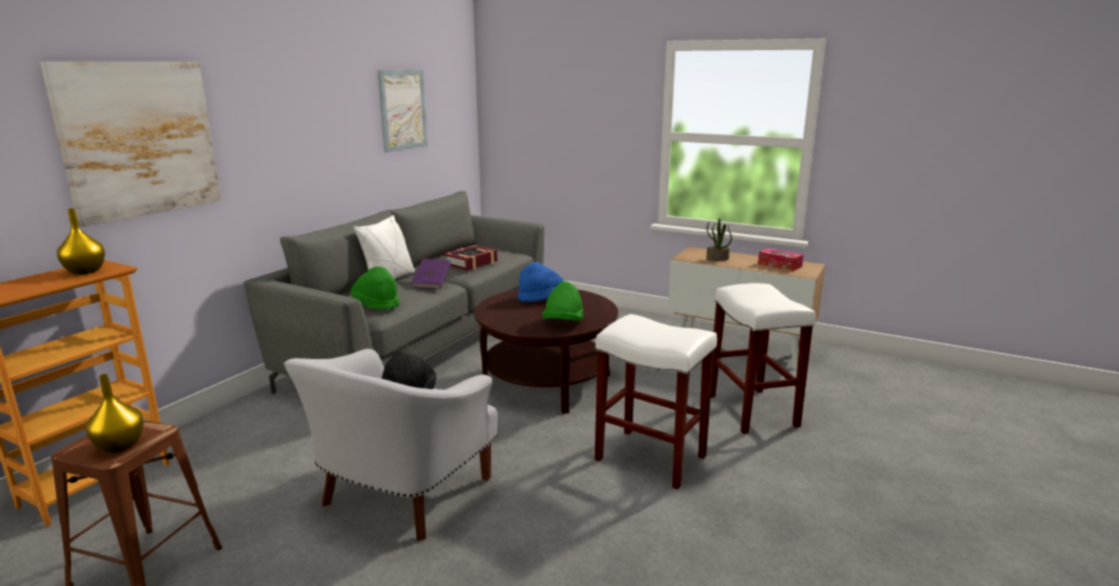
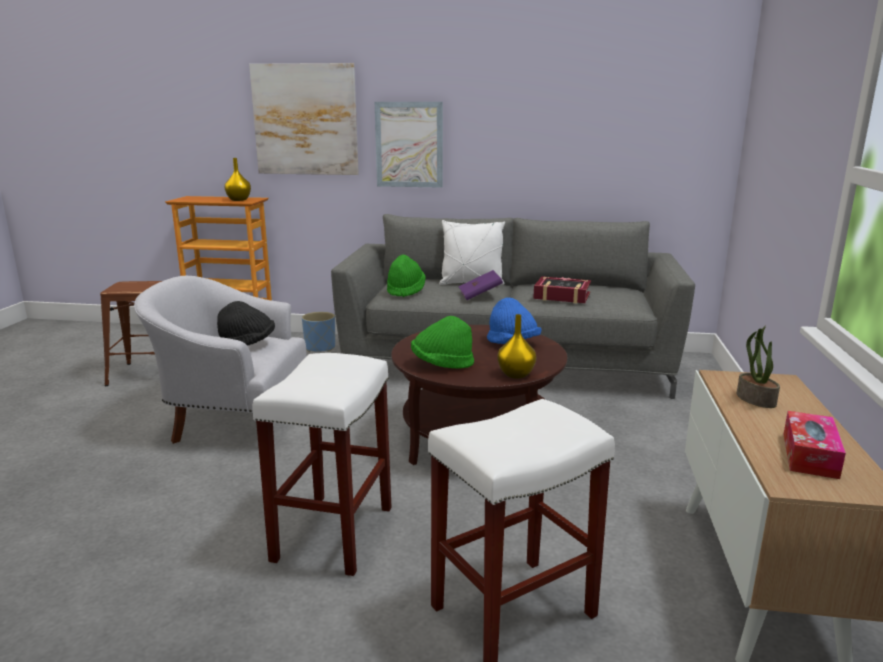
camera: 70 degrees right, 0 degrees up
(119, 446) = (127, 288): yellow vase -> yellow vase (515, 374)
(248, 423) = (320, 348): none -> blue planter
(403, 110) = (592, 116): picture -> picture (409, 145)

